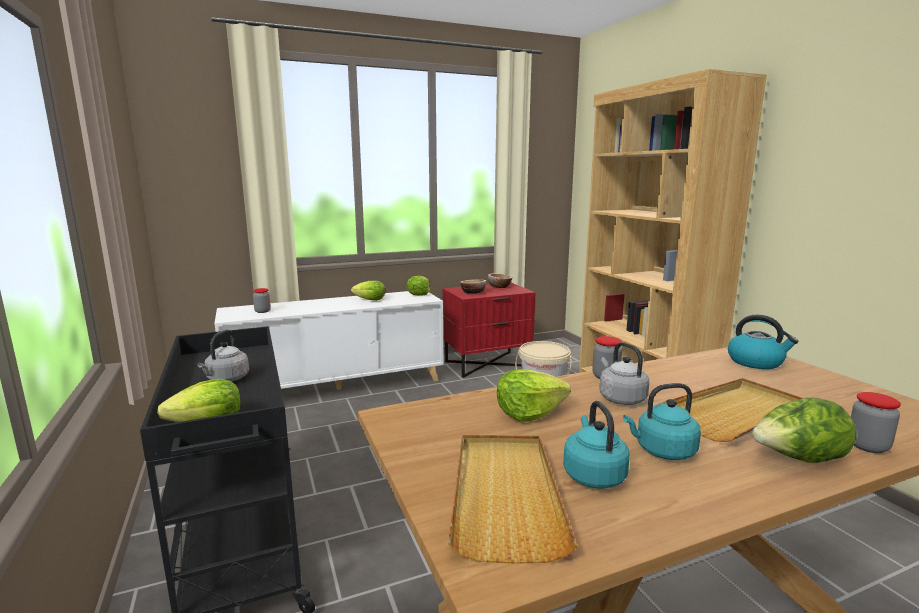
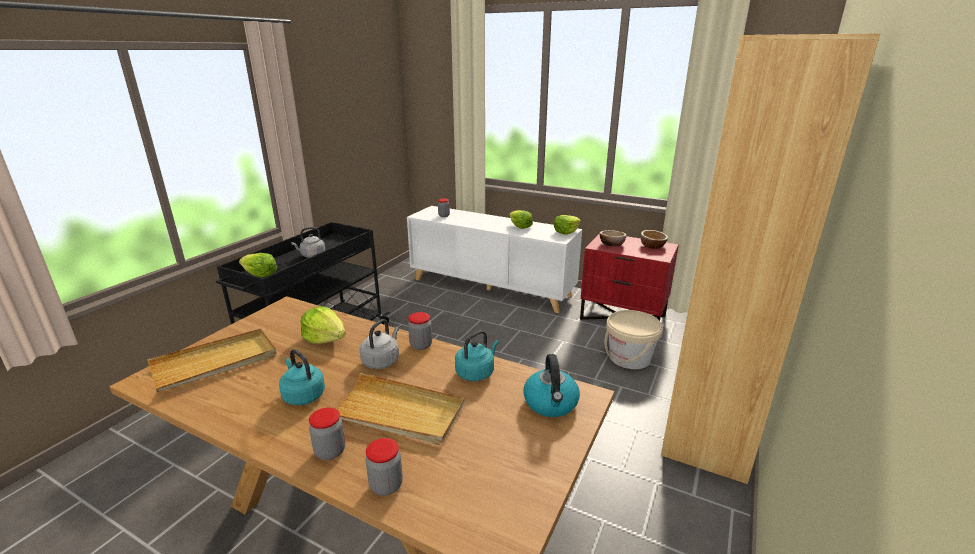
camera: 50 degrees right, 10 degrees up
(593, 474) = (253, 380): turquoise kettle -> turquoise kettle (476, 372)
(797, 460) = (330, 451): lettuce -> jar

